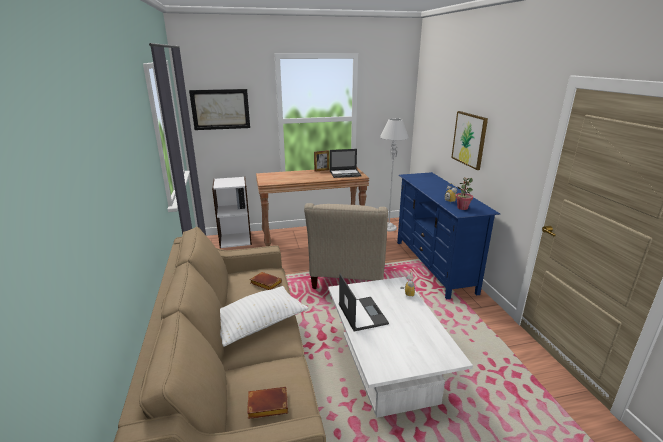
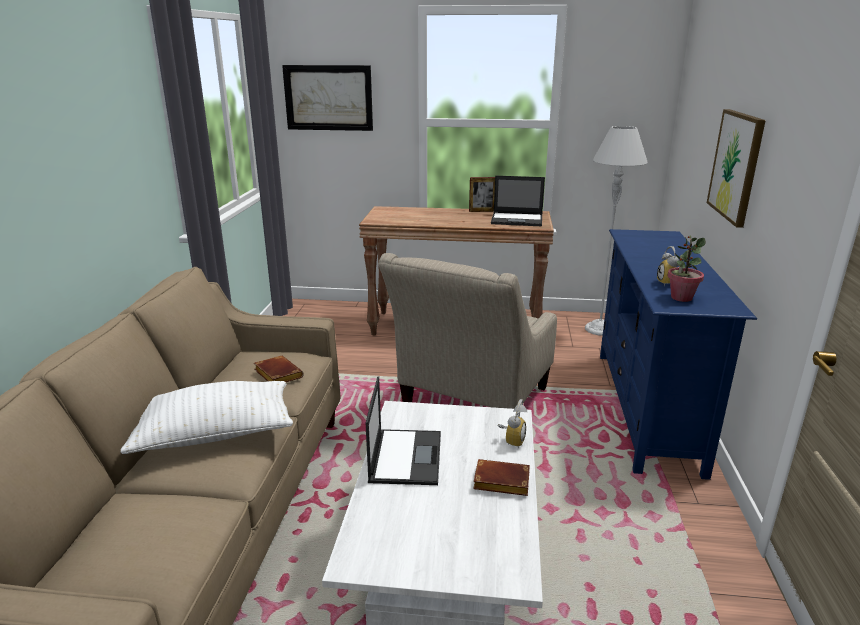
camera: 20 degrees right, 0 degrees up
(235, 239) = (336, 311): white bookcase -> none
(266, 406) = (116, 565): brown book -> brown book (500, 483)

